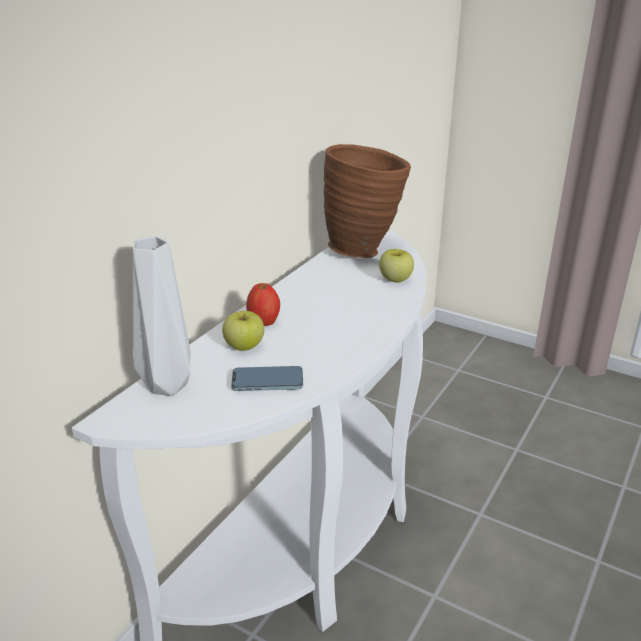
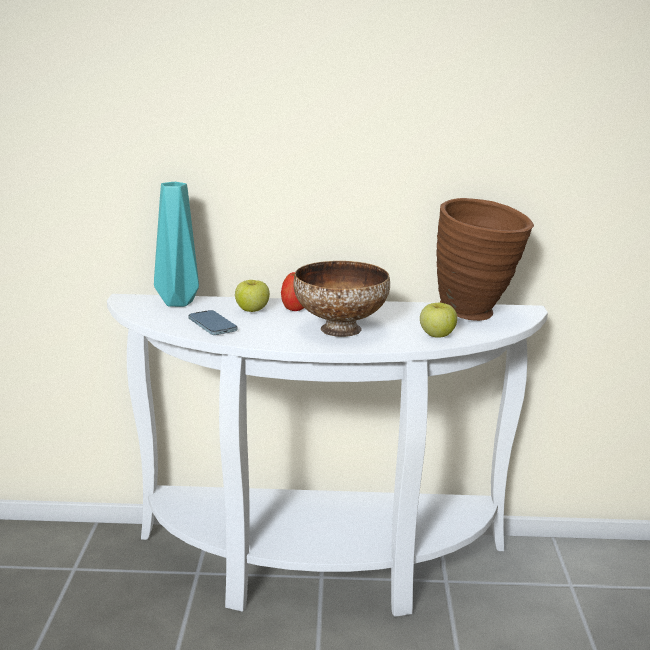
camera: 60 degrees right, 10 degrees down
(166, 387) = (176, 303): grey vase -> turquoise vase
(342, 315) = (341, 329): none -> bowl

